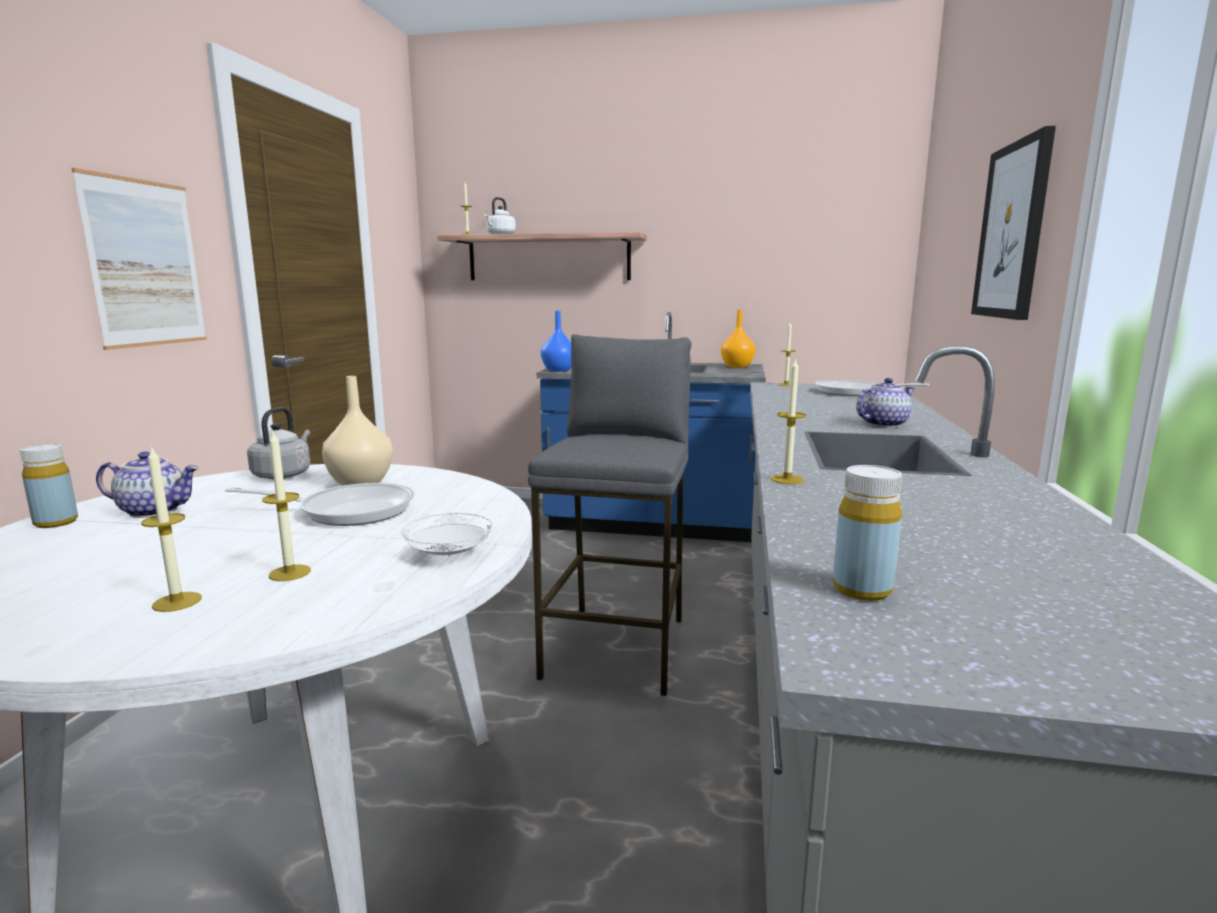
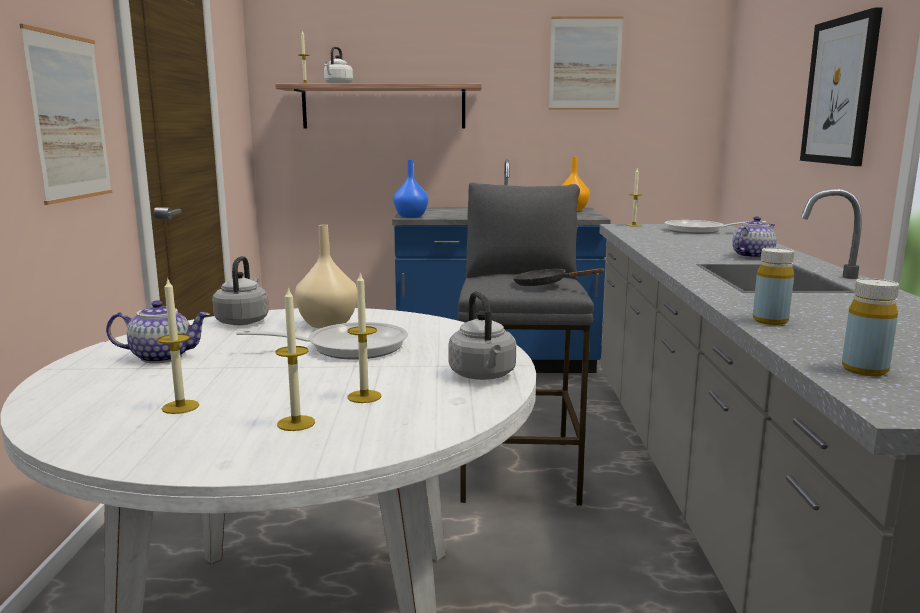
camera: 10 degrees left, 0 degrees up
(56, 522) = (78, 371): yellow bottle -> yellow bottle (770, 321)
(449, 555) = (483, 376): white plate -> grey kettle
(631, 449) = (545, 285): none -> black frying pan
(758, 210) = (585, 63): none -> picture
(787, 479) = (727, 301): candle -> candle (180, 407)

